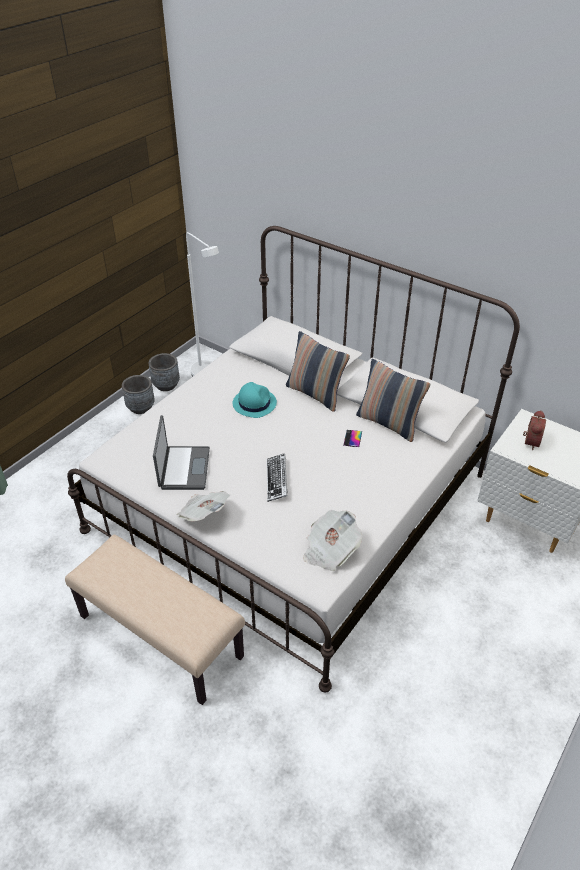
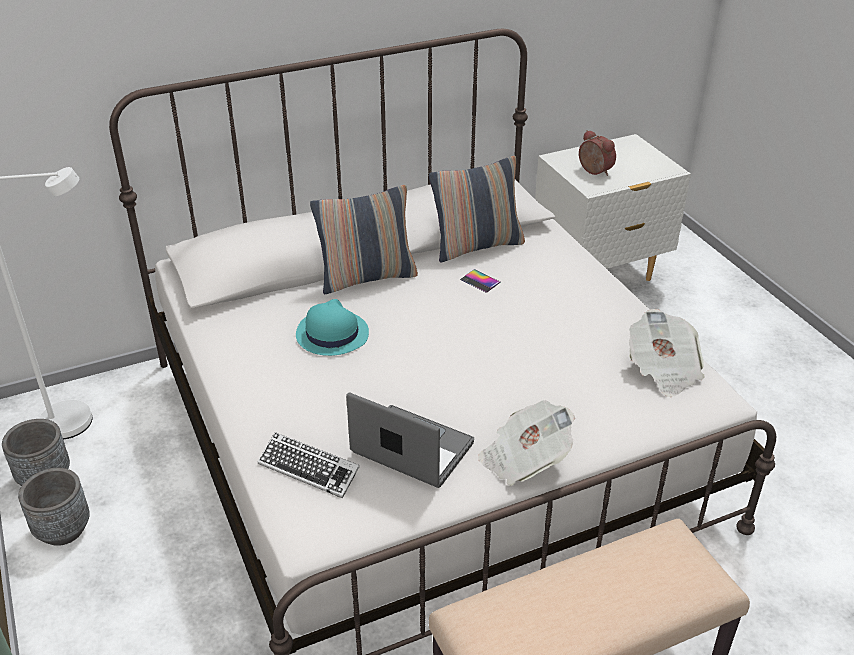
camera: 60 degrees left, 5 degrees down
(277, 480) = (507, 368): keyboard -> keyboard (309, 469)

